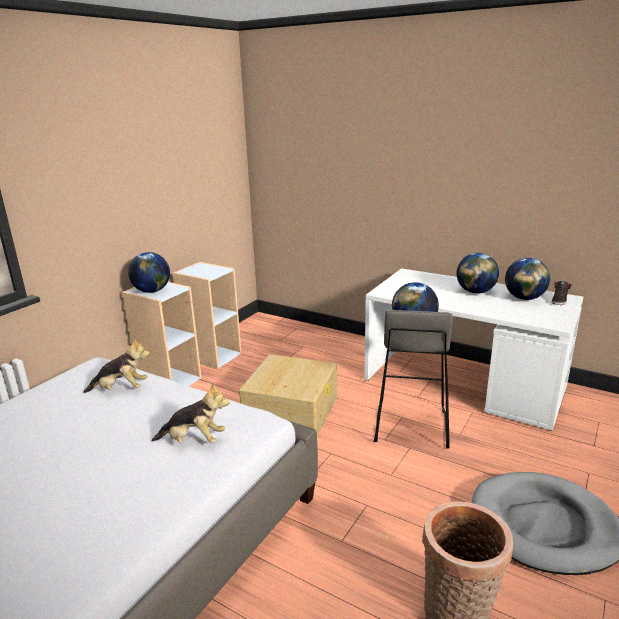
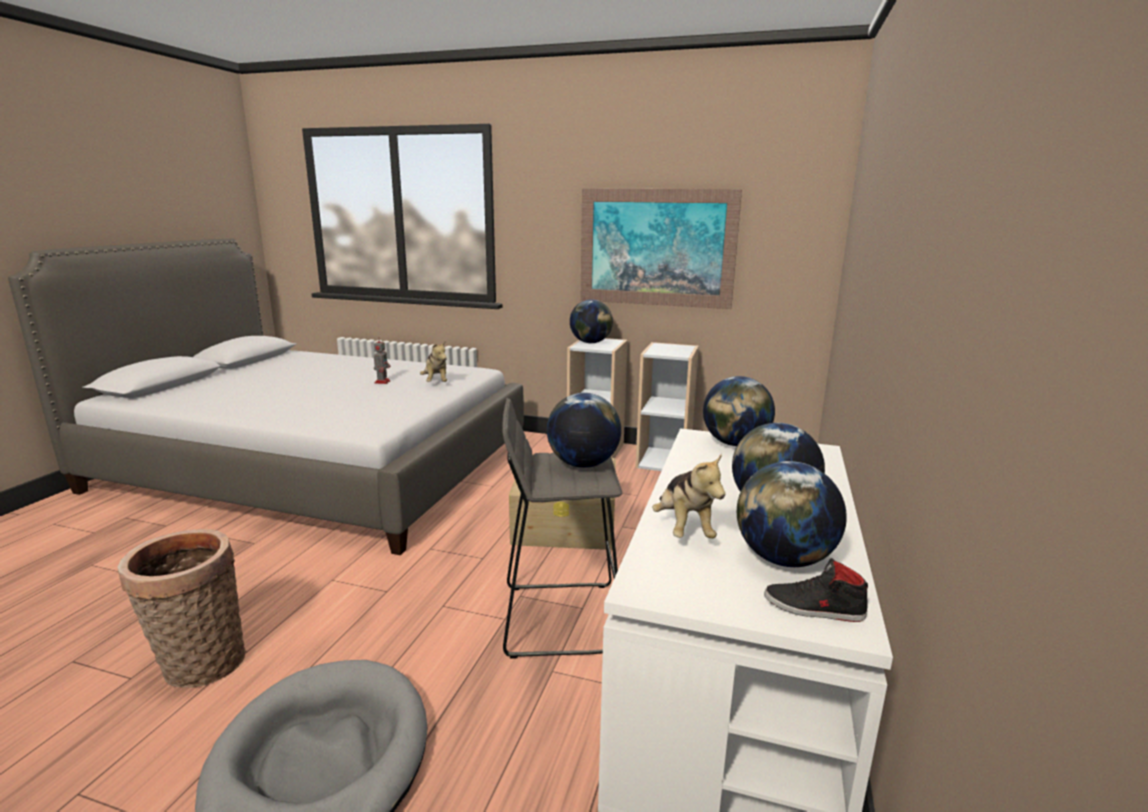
camera: 75 degrees right, 5 degrees down
(83, 424) = (382, 382): none -> toy robot
(157, 194) = (656, 248): none -> picture
(194, 441) = (343, 410): plush toy -> plush toy (683, 528)
(395, 286) = (735, 444): none -> globe

